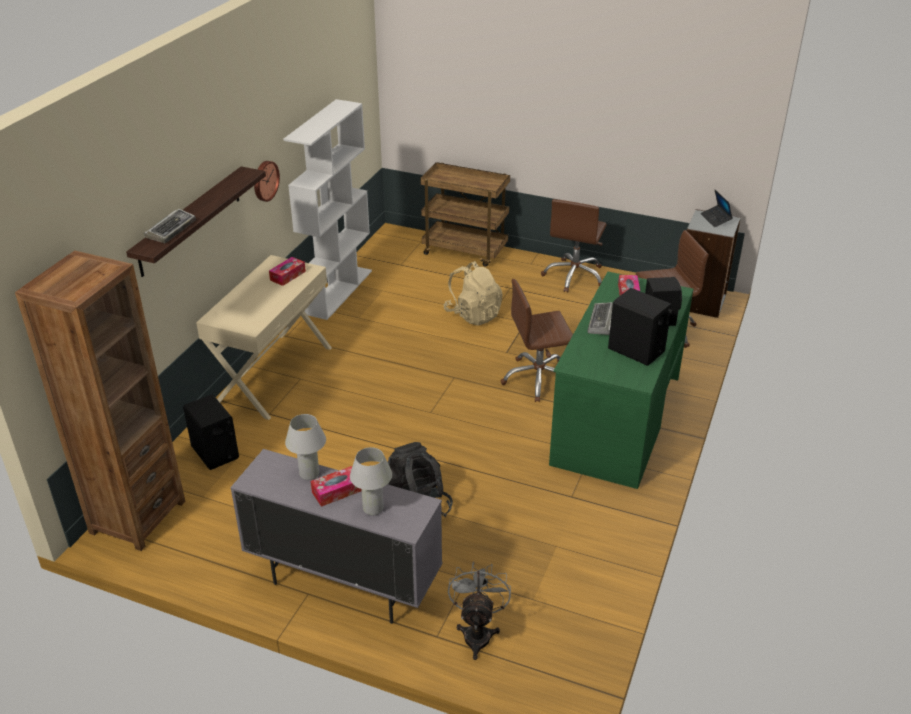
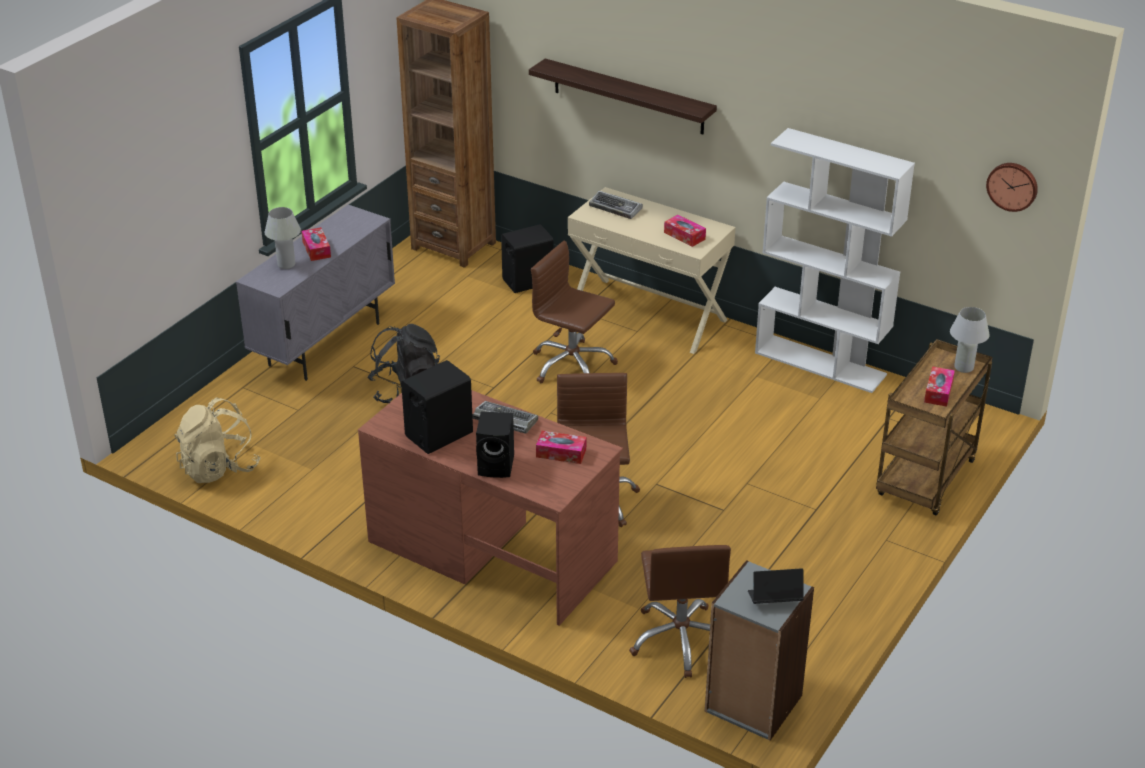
camera: 100 degrees right, 0 degrees up
(171, 229) = (579, 75): keyboard -> keyboard (616, 208)
(264, 180) = (753, 149): wall clock -> wall clock (1012, 186)
(309, 474) = (345, 238): white table lamp -> white table lamp (963, 368)
(473, 182) = (938, 392): none -> tissue box
(473, 314) = (749, 467): beige backpack -> beige backpack (219, 468)
(477, 632) = (234, 409): grey fan -> none
(574, 276) = (844, 579): brown office chair -> brown office chair (572, 365)
(616, 420) = (492, 550): green desk -> brown desk

